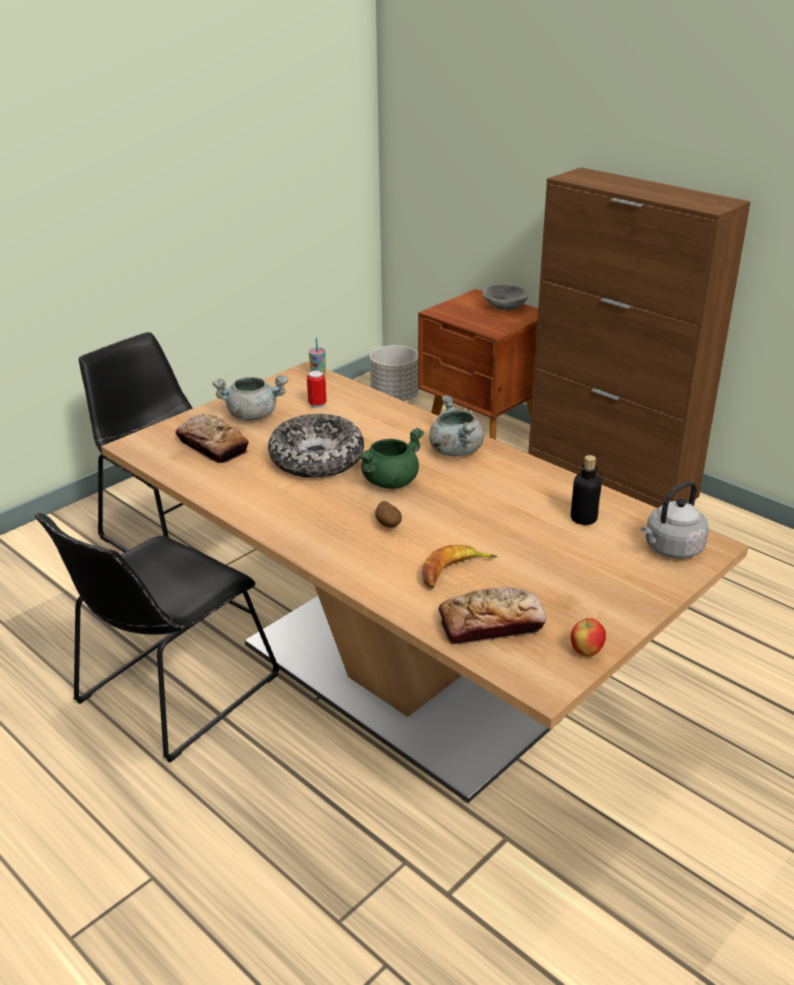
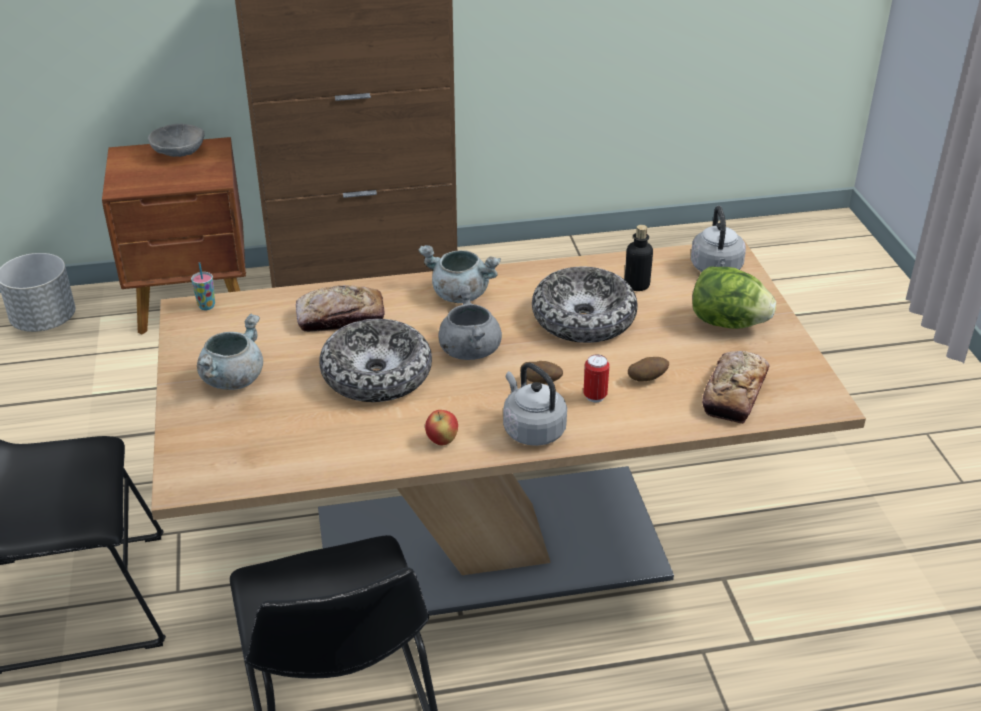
camera: 55 degrees left, 5 degrees up
(212, 446) = (263, 429): bread -> bread (341, 318)
(317, 404) = (268, 331): can -> can (595, 396)
(324, 543) = (532, 429): none -> grey kettle
(390, 481) = (469, 350): green cooking pot -> grey cooking pot
(454, 572) = (647, 379): banana -> potato
(499, 512) = (583, 318): none -> bowl
(586, 652) = (805, 366): apple -> apple (442, 441)
(594, 584) = (727, 323): none -> lettuce

